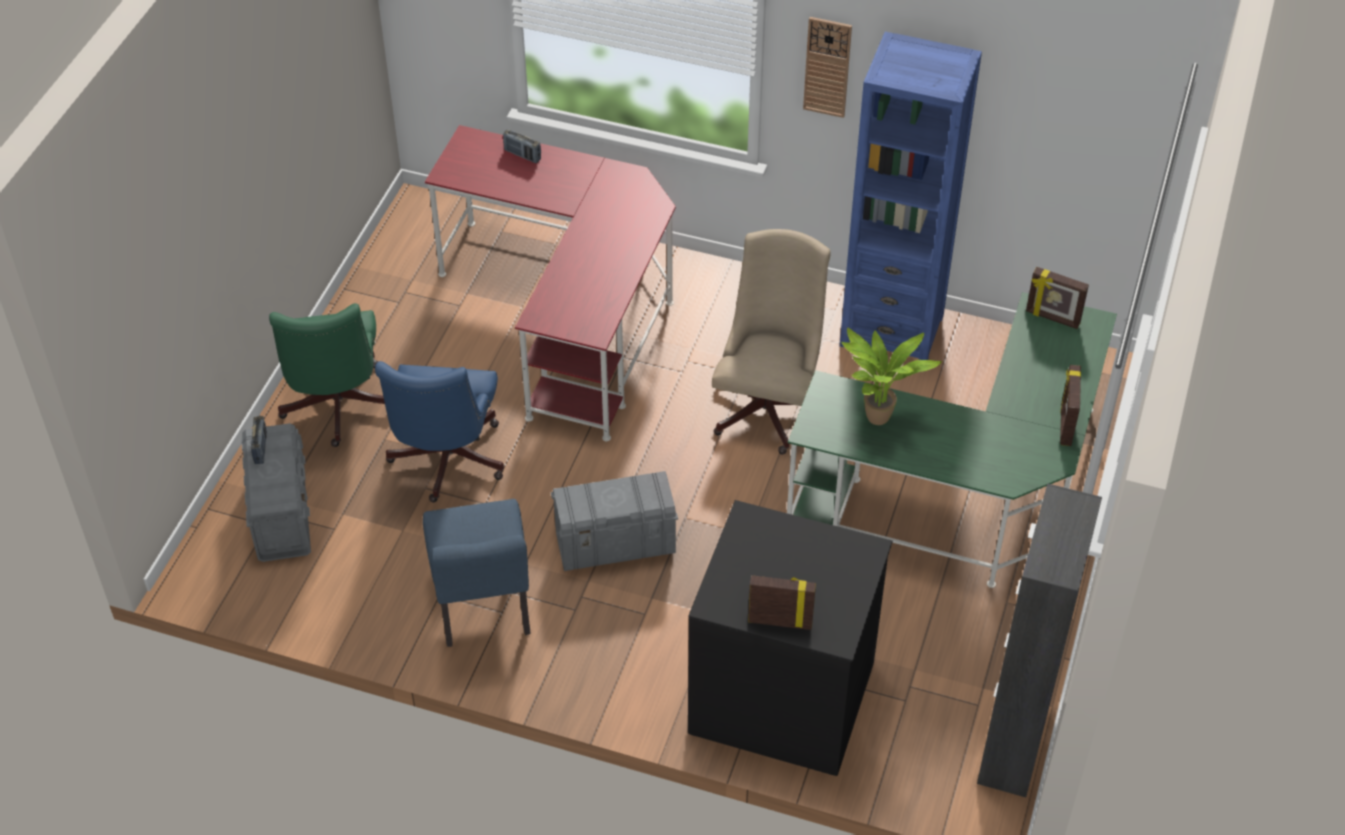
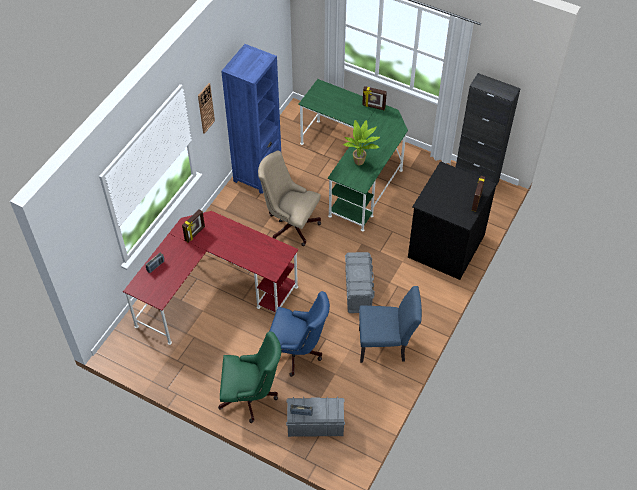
camera: 80 degrees left, 5 degrees up
(1052, 318) = (315, 98): picture frame -> picture frame (195, 234)

